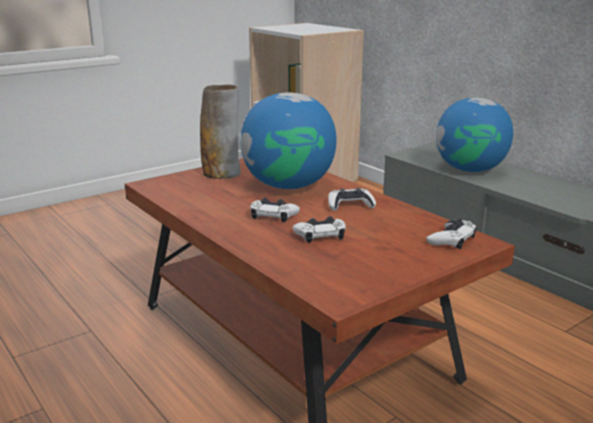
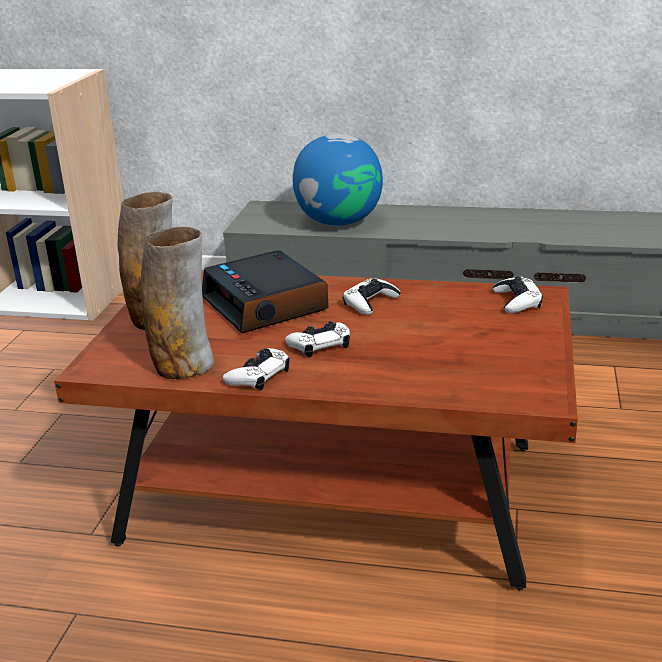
camera: 40 degrees left, 5 degrees up
(188, 198) = (183, 365): none -> vase
(289, 185) = (266, 304): globe -> alarm clock
(320, 235) = (407, 345): white game controller -> white game controller (258, 375)

